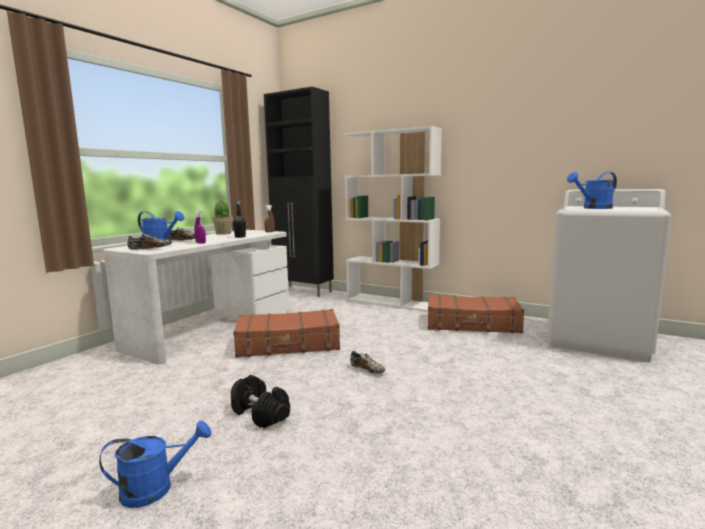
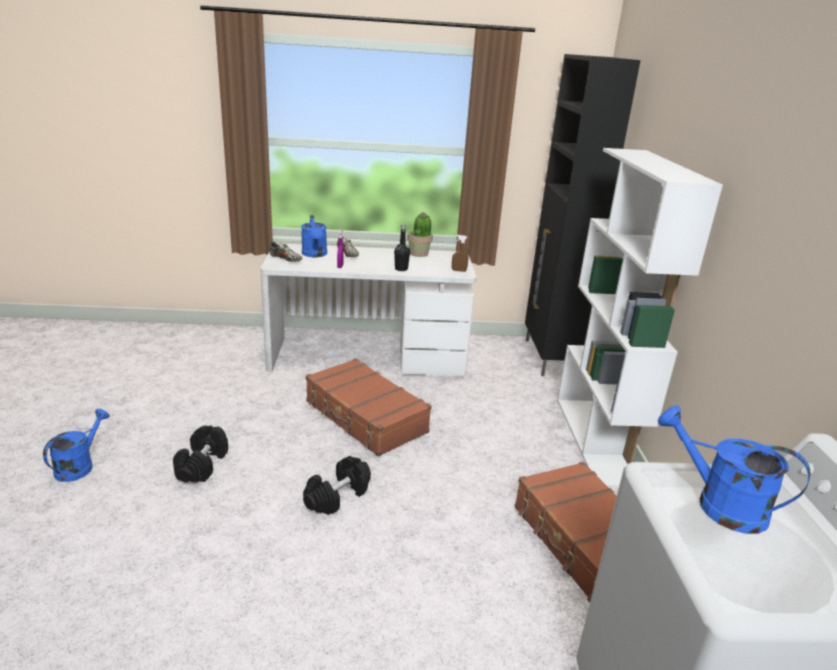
camera: 55 degrees right, 15 degrees up
(156, 488) = (79, 466): blue watering can -> blue watering can turned 105 degrees counterclockwise
(367, 370) = (337, 497): shoe -> black dumbbell

